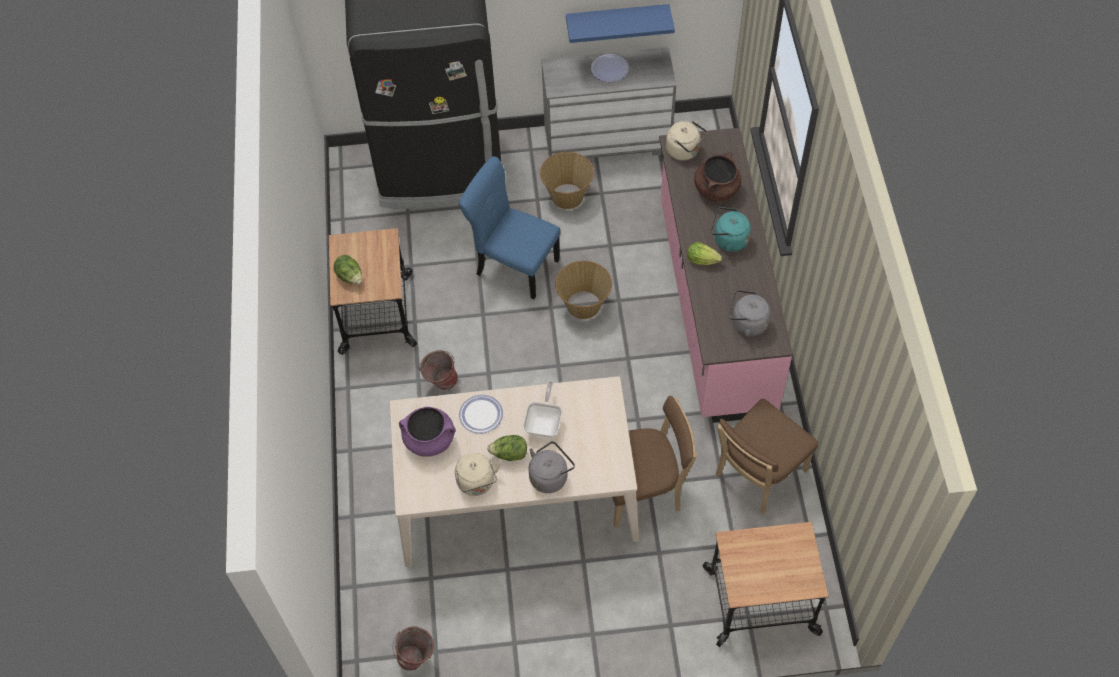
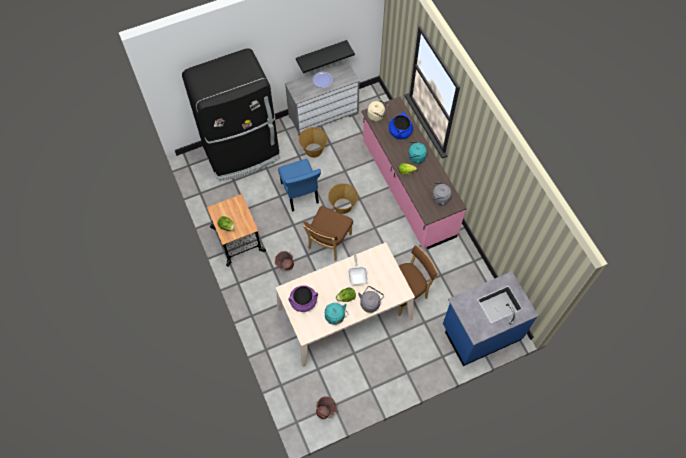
camera: 20 degrees left, 5 degrees up
(477, 483) = (336, 317): beige kettle -> turquoise kettle
(481, 414) = (324, 281): plate -> none
(514, 265) = (300, 194): blue chair -> blue chair turned 120 degrees counterclockwise
(617, 20) = (321, 54): blue shelf -> black shelf
(716, 189) = (400, 132): brown cooking pot -> blue cooking pot
(757, 475) = (458, 270): brown chair -> brown chair (328, 243)
(761, 602) = (481, 332): cart -> blue counter

